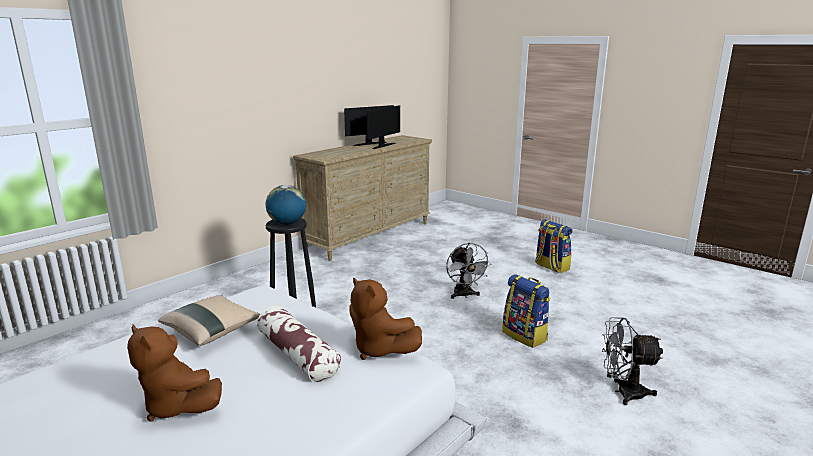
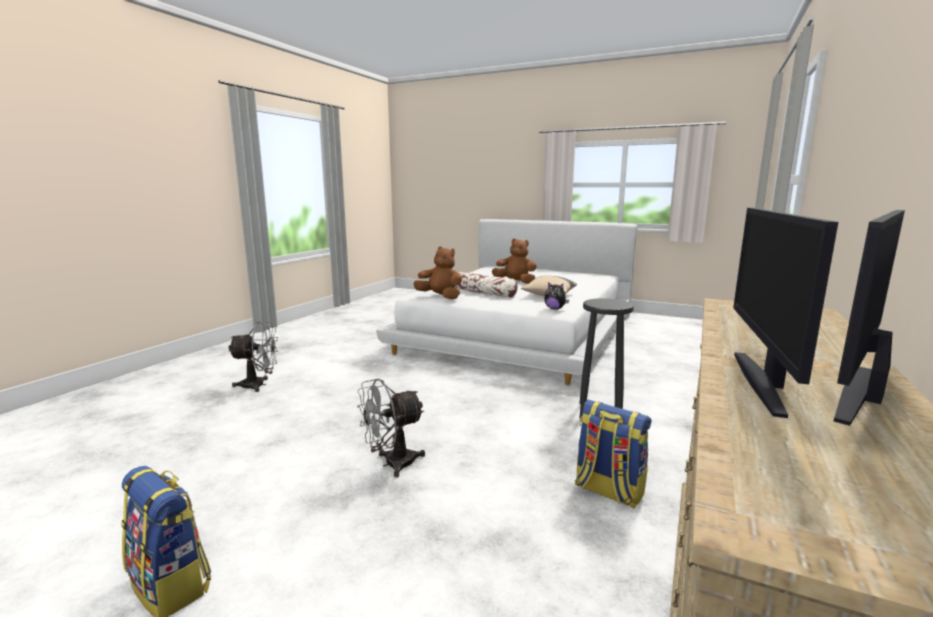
camera: 165 degrees right, 5 degrees down
(259, 297) = (555, 309): none -> plush toy
(287, 223) = (604, 302): globe -> none
(464, 295) = (392, 464): grey fan -> grey fan turned 90 degrees counterclockwise
(525, 336) = (321, 417): backpack -> backpack (608, 491)

